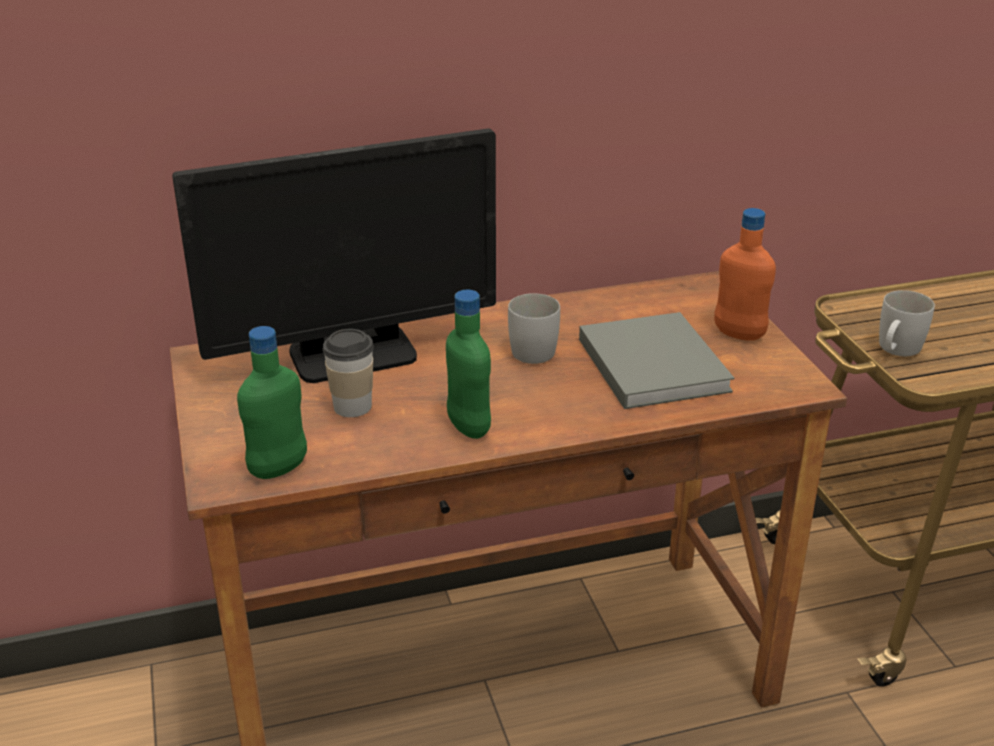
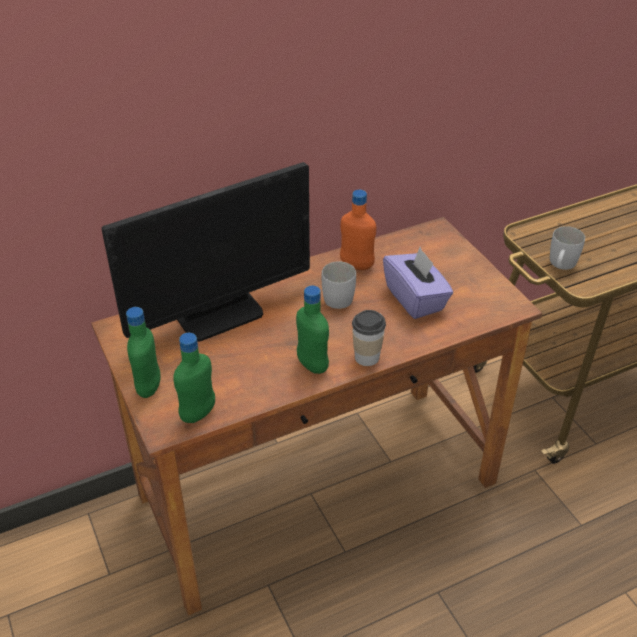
camera: 10 degrees left, 10 degrees up
(219, 429) = (149, 387): none -> green bottle
(352, 406) = (232, 357): cup -> cup (367, 357)
(651, 362) = (415, 299): grey book -> purple tissue box
(739, 334) = (466, 269): orange bottle -> orange bottle (356, 265)

